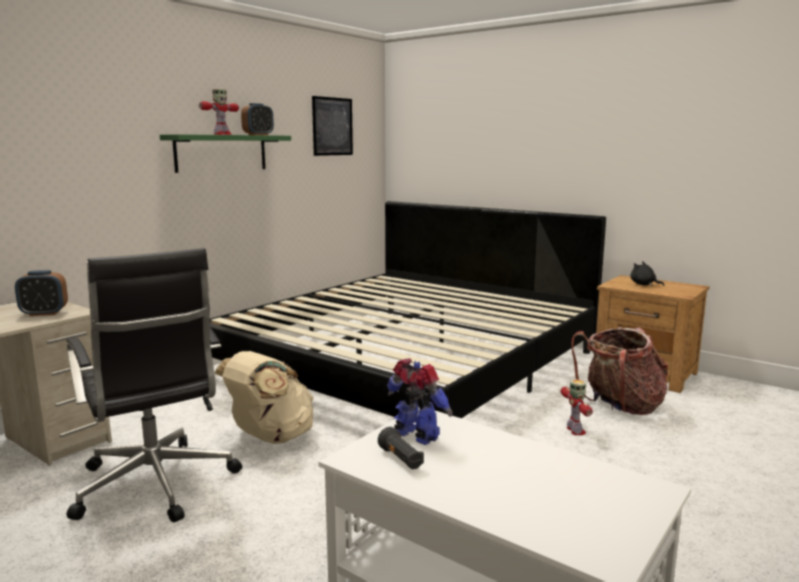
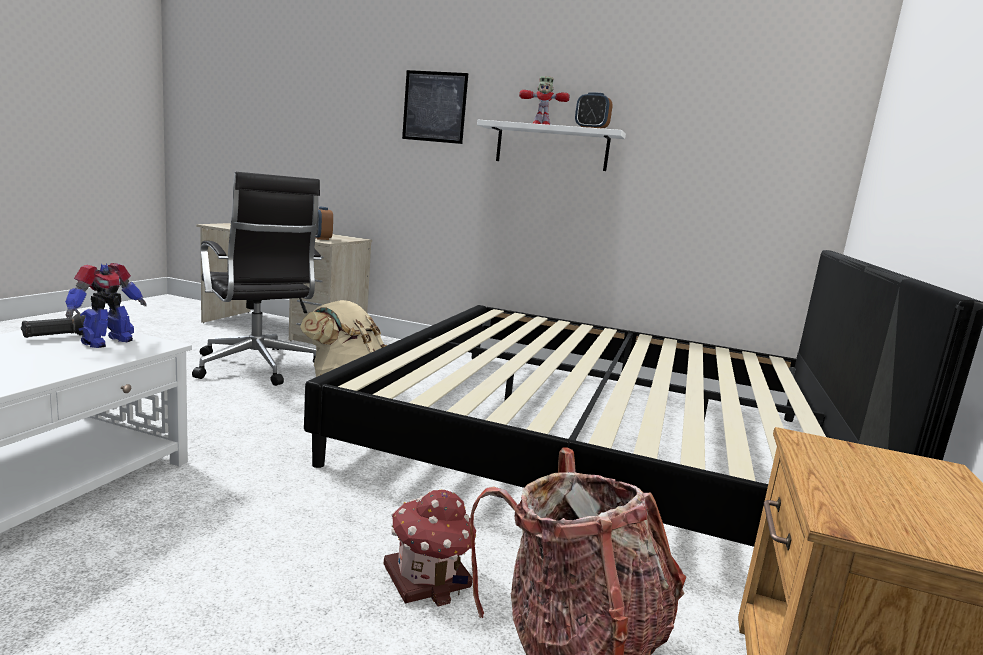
camera: 70 degrees right, 0 degrees up
(155, 486) = (257, 367): black office chair -> black office chair turned 75 degrees counterclockwise
(221, 153) = (552, 147): green shelf -> white shelf
(332, 126) = (737, 128): picture -> picture (434, 107)
(575, 431) = (429, 577): toy robot -> toy house
(644, 285) = (888, 480): black plush toy -> none

